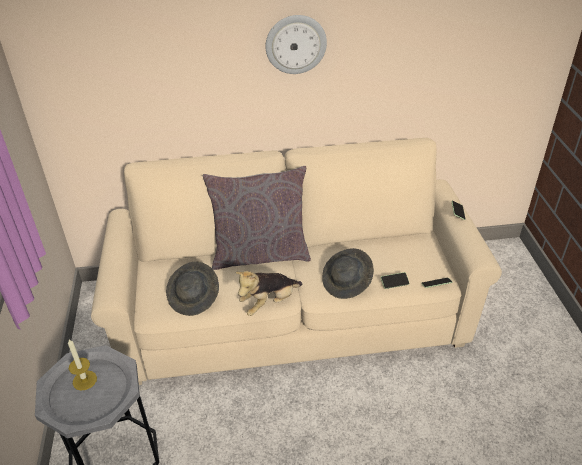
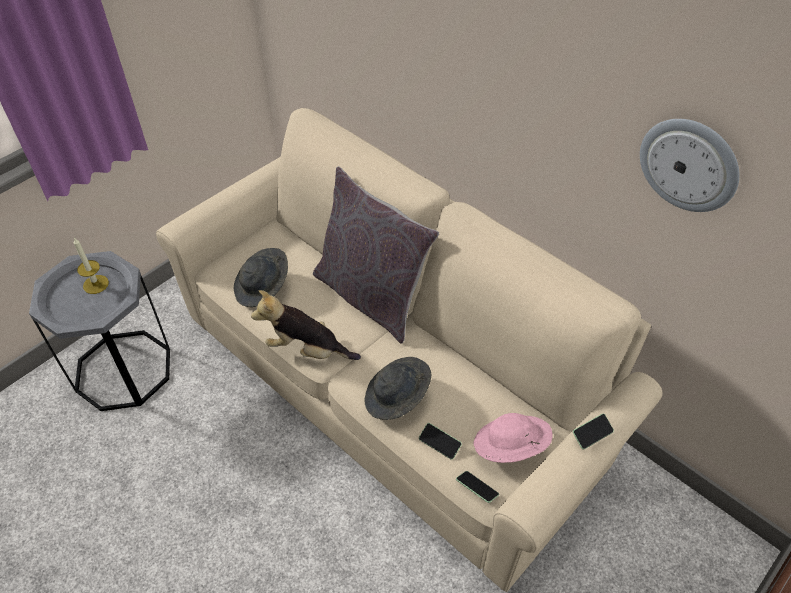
camera: 50 degrees right, 10 degrees up
(295, 44) = (514, 71): wall clock -> wall clock (689, 164)
(421, 259) = (510, 447): none -> pink hat

